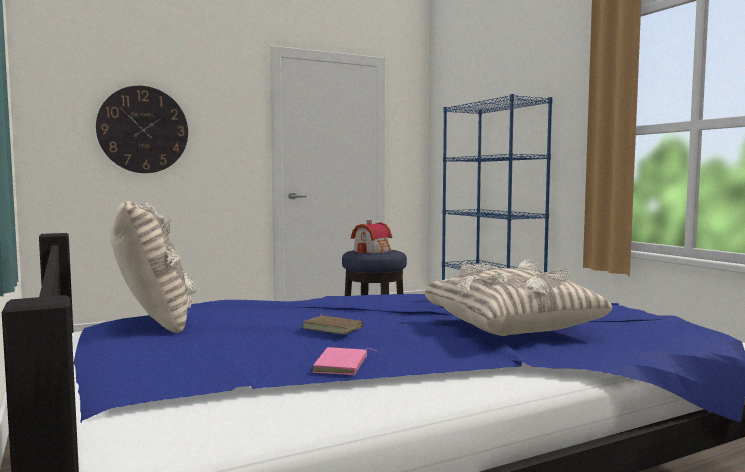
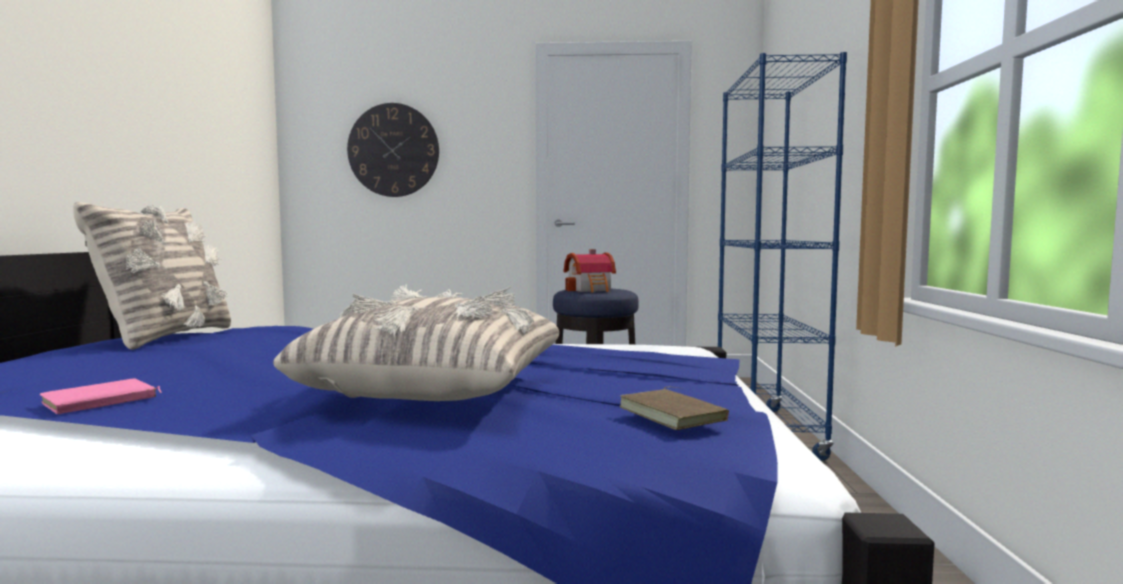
camera: 30 degrees right, 0 degrees up
(334, 328) = (246, 362): brown book -> brown book (675, 414)

